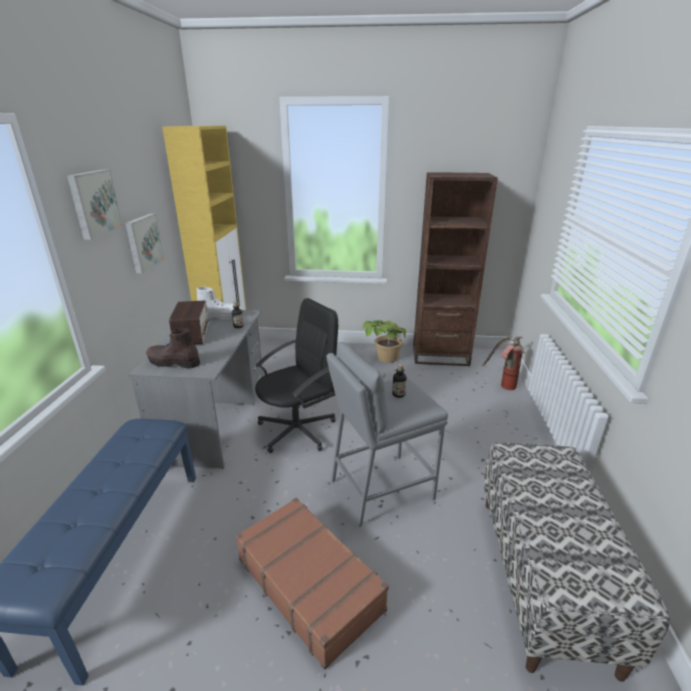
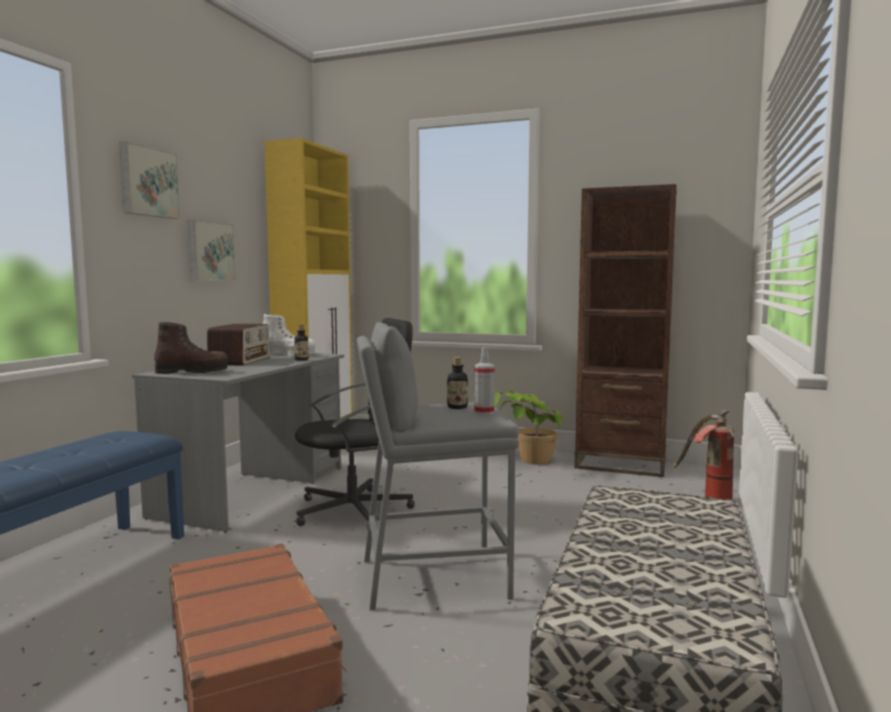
camera: 15 degrees right, 20 degrees down
(173, 363) = (192, 372): brown boot -> brown boot turned 150 degrees clockwise
(420, 400) = (484, 412): none -> spray bottle

